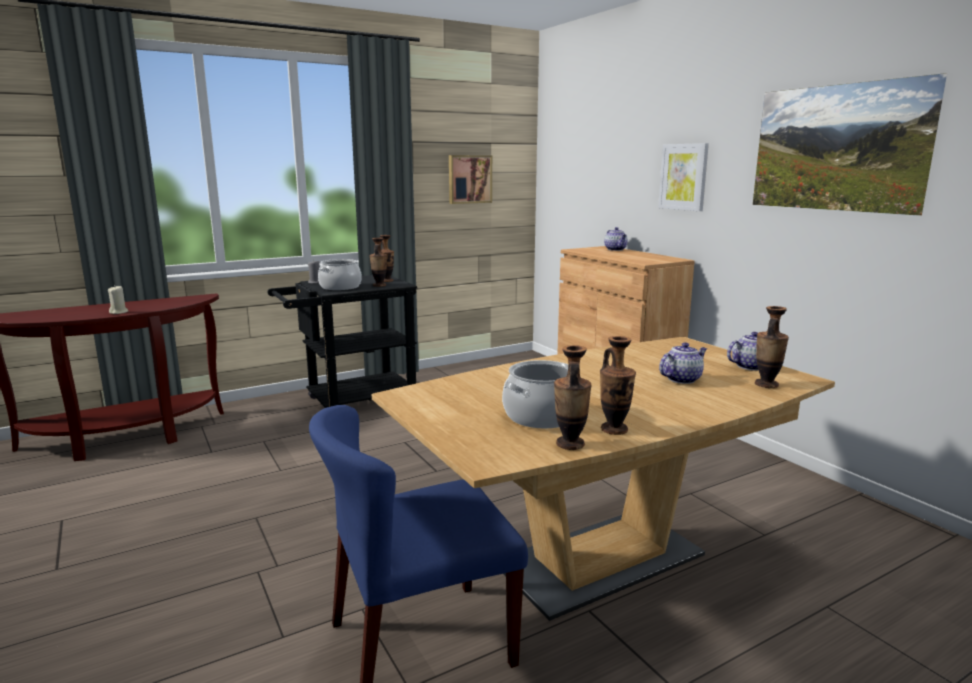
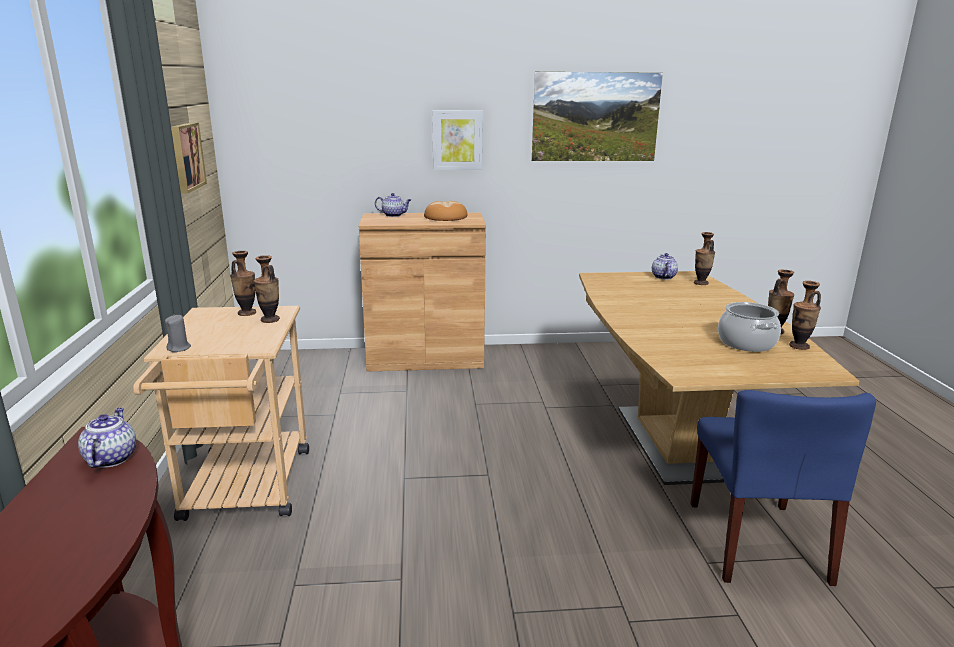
camera: 65 degrees left, 5 degrees up
(119, 312) = (109, 525): beige candle -> none
(340, 287) = (244, 339): cooking pot -> none
(351, 403) = (245, 492): black cart -> beige cart
(644, 256) = (445, 217): none -> bread
(682, 379) = (681, 296): teapot -> teapot (111, 458)

